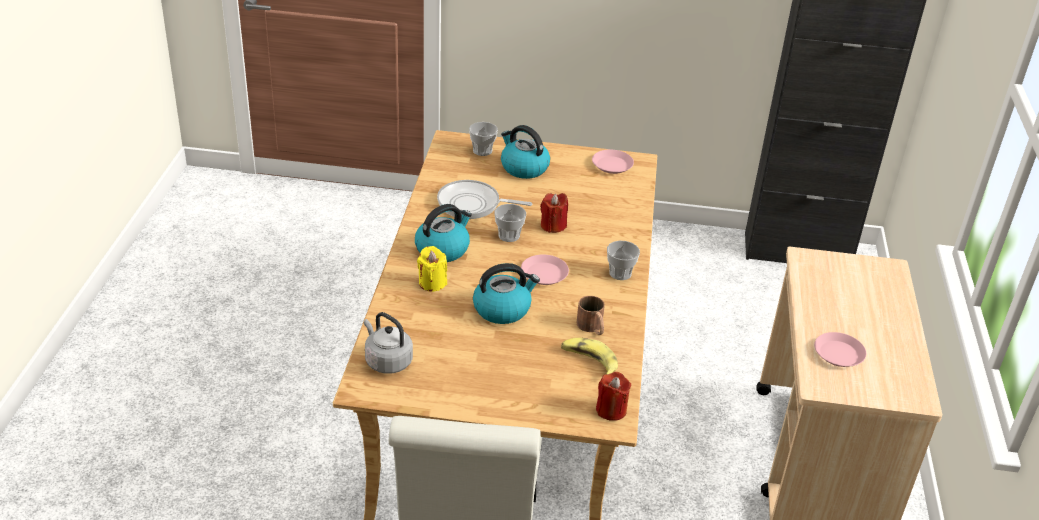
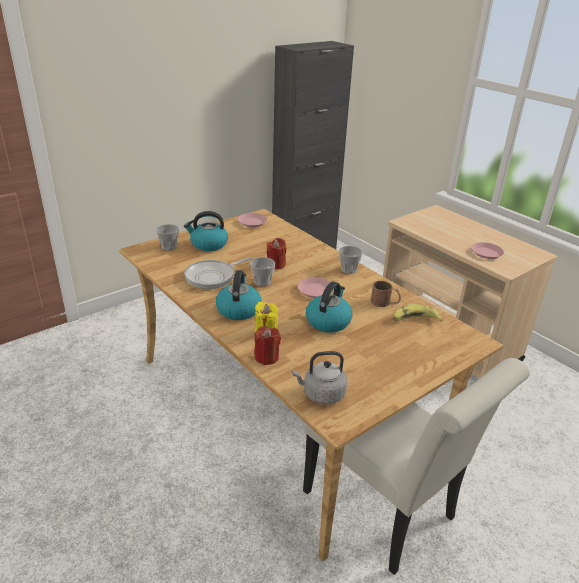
camera: 45 degrees left, 5 degrees down
(611, 410) = (466, 336): red candle -> red candle (266, 357)

